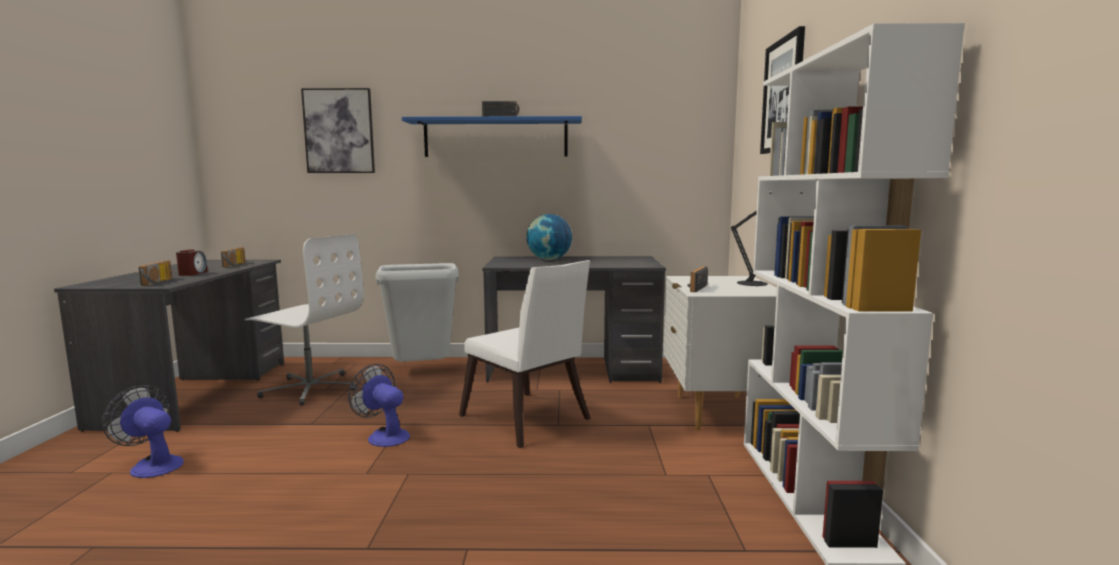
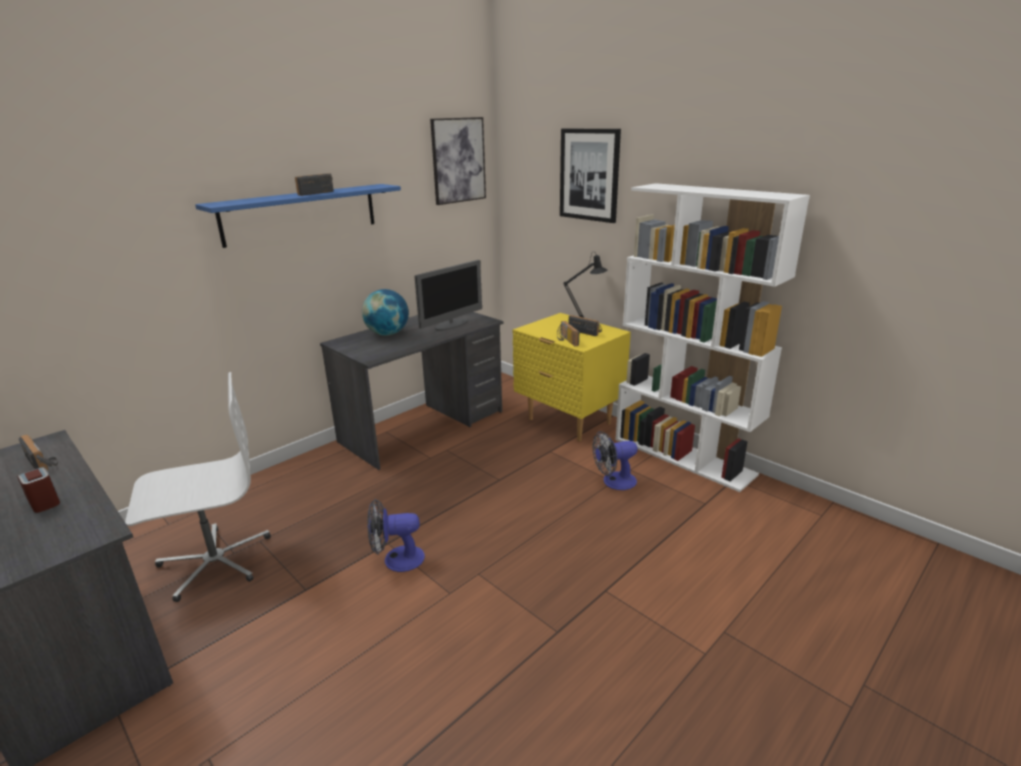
camera: 45 degrees left, 15 degrees up
(152, 465) = (237, 721): fan -> fan (614, 482)
(161, 282) = (70, 532): radio -> radio (585, 331)
(339, 131) = (91, 231): picture -> picture (458, 160)
(422, 371) = (294, 486): grey trash can -> none
(528, 421) = (476, 488): white chair -> none
(613, 263) = (452, 325): none -> monitor
(717, 412) = (568, 422): white nightstand -> yellow nightstand

